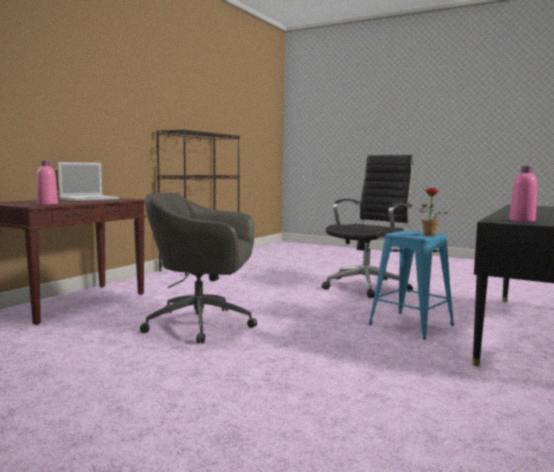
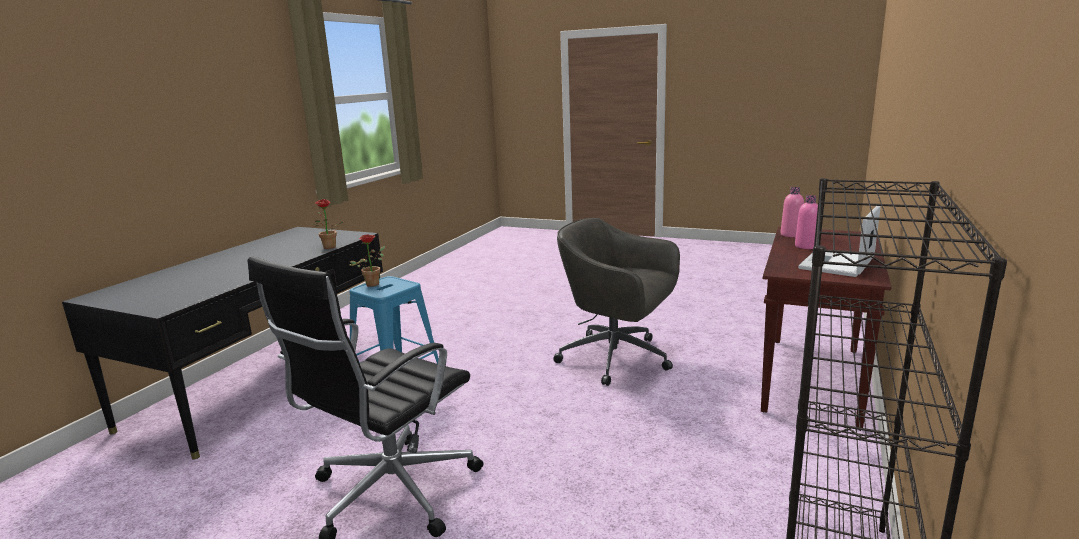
camera: 175 degrees right, 10 degrees up
(203, 324) = (617, 359): grey office chair -> grey office chair turned 150 degrees counterclockwise
(498, 216) = (329, 248): none -> potted plant
(522, 221) = (338, 237): pink bottle -> pink bottle (806, 246)

